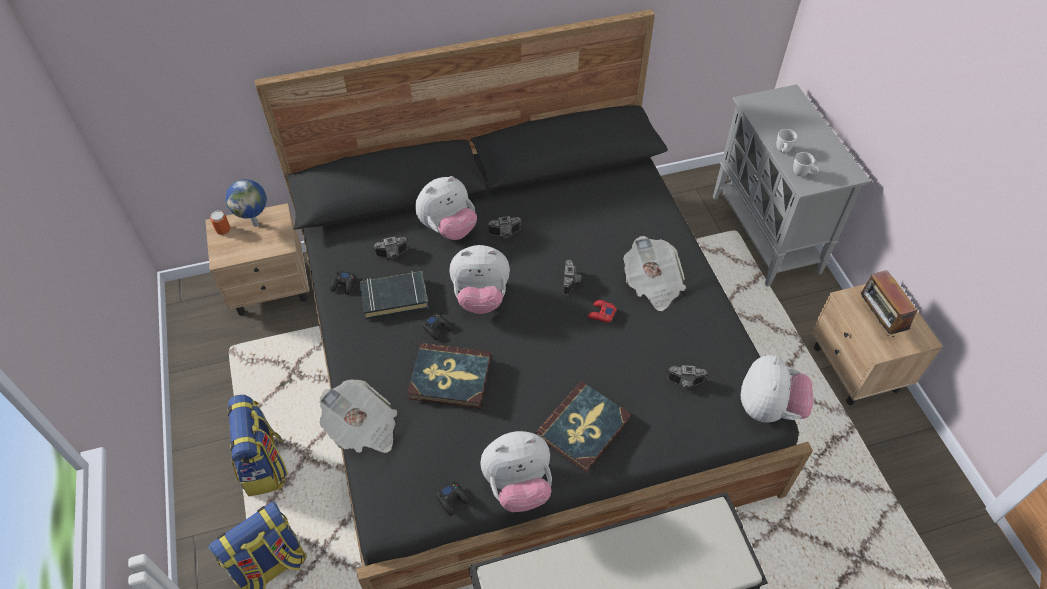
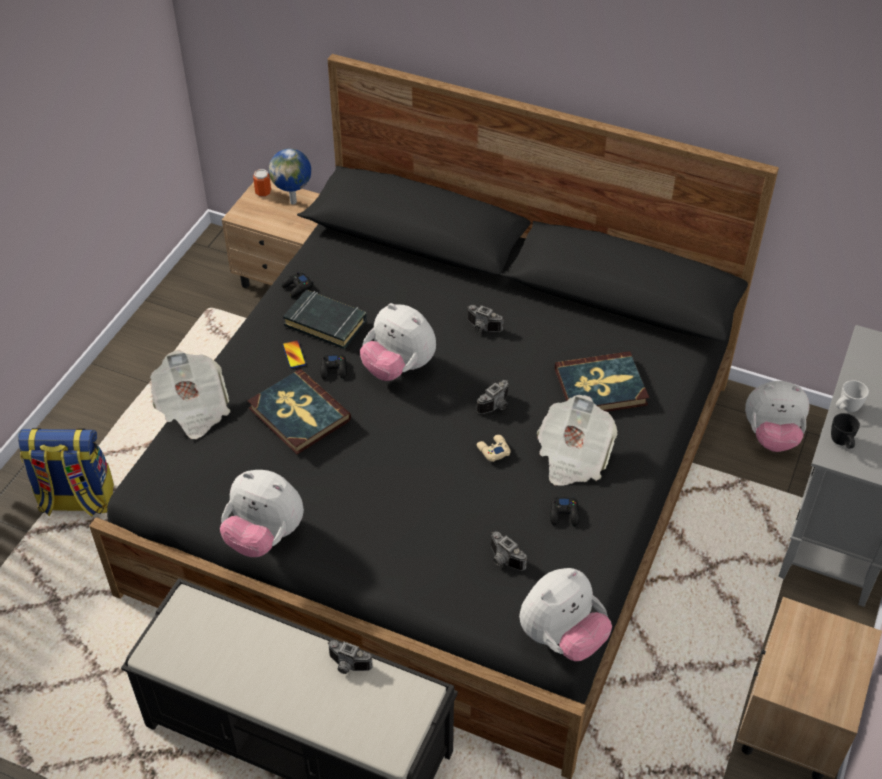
camera: 40 degrees right, 5 degrees down
(265, 466) = (145, 421): backpack -> none
(393, 255) = (362, 287): camera -> camera (347, 666)
(396, 336) = (294, 354): none -> phone
(448, 228) = (435, 293): plush toy -> plush toy (771, 436)
(453, 499) = (203, 510): black game controller -> black game controller (564, 514)
(583, 428) = (368, 531): book -> book (600, 387)
(601, 314) = (493, 450): red game controller -> beige game controller
(803, 174) = (842, 443): white mug -> black mug
(877, 321) = (806, 658): radio -> none

